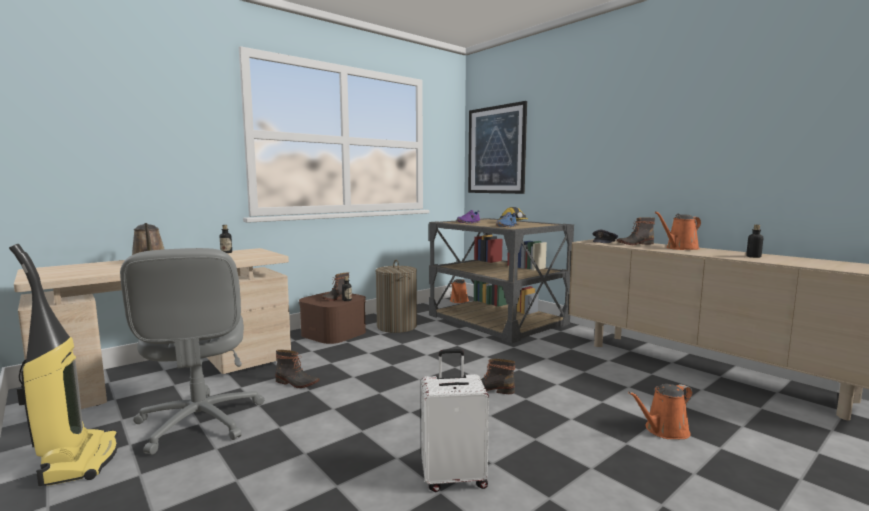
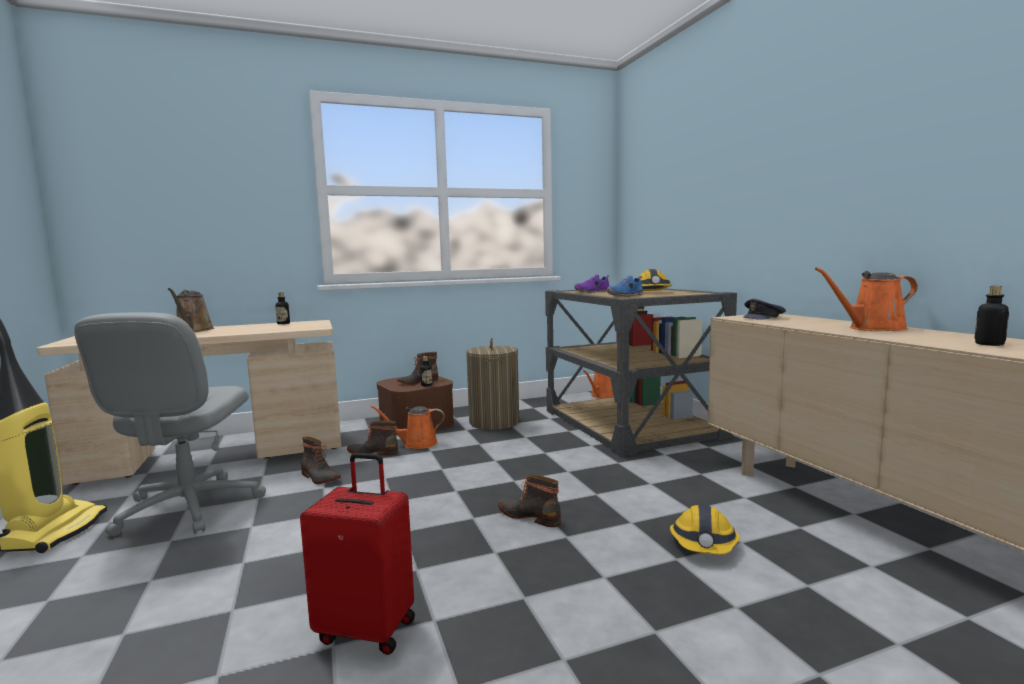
camera: 20 degrees right, 0 degrees up
(453, 477) = (367, 629): white suitcase -> red suitcase
(496, 150) = (649, 193): picture -> none
(610, 391) = (704, 544): none -> hard hat
(634, 244) = (805, 321): boot -> boot (373, 452)
(664, 431) = (738, 623): orange watering can -> orange watering can (416, 444)

